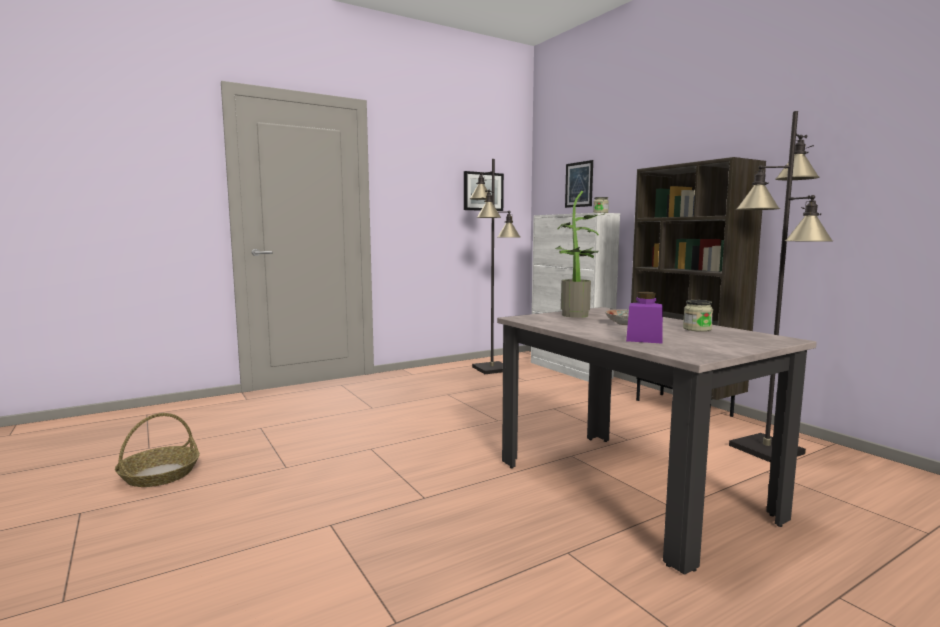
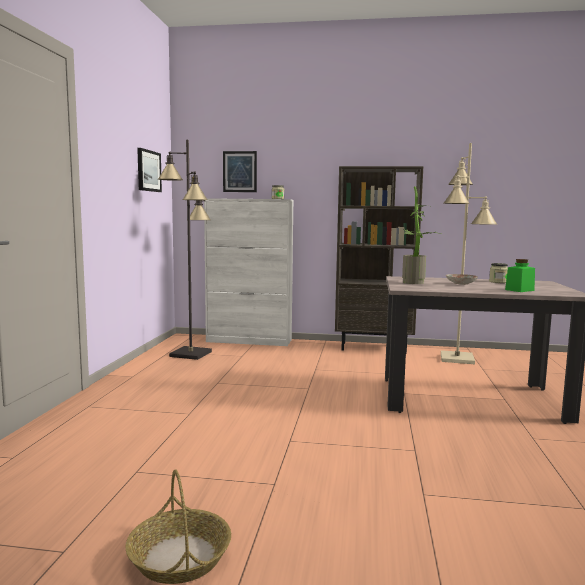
camera: 50 degrees left, 0 degrees up
(644, 339) = (519, 290): purple jar -> green jar
(767, 450) = (457, 358): black floor lamp -> beige floor lamp

